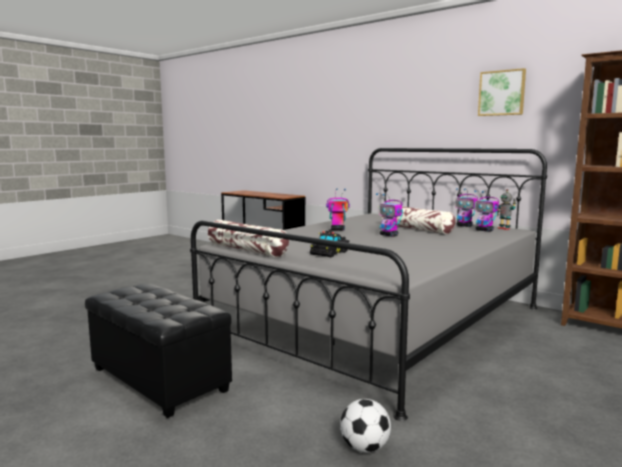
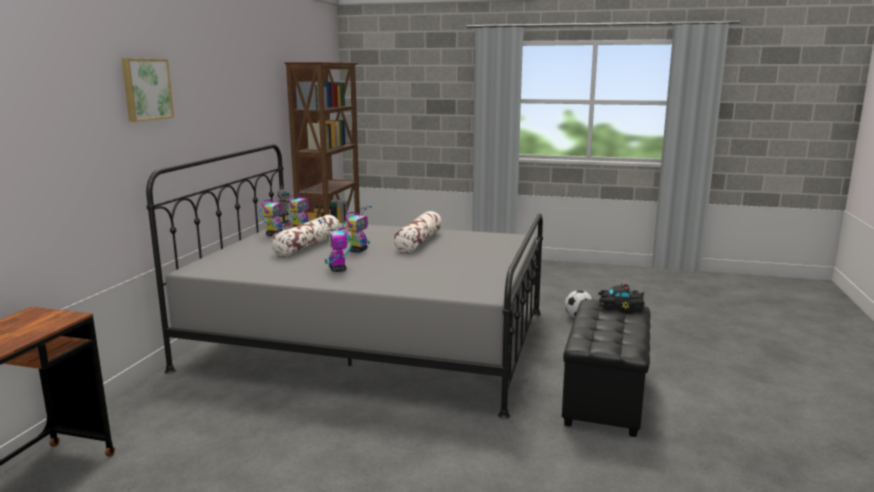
camera: 115 degrees left, 5 degrees up
(247, 250) = (494, 281): pillow -> pillow (419, 242)
(330, 253) = (466, 257): black toy car -> black toy car (619, 307)
(502, 93) = (239, 87): picture -> picture (146, 89)

